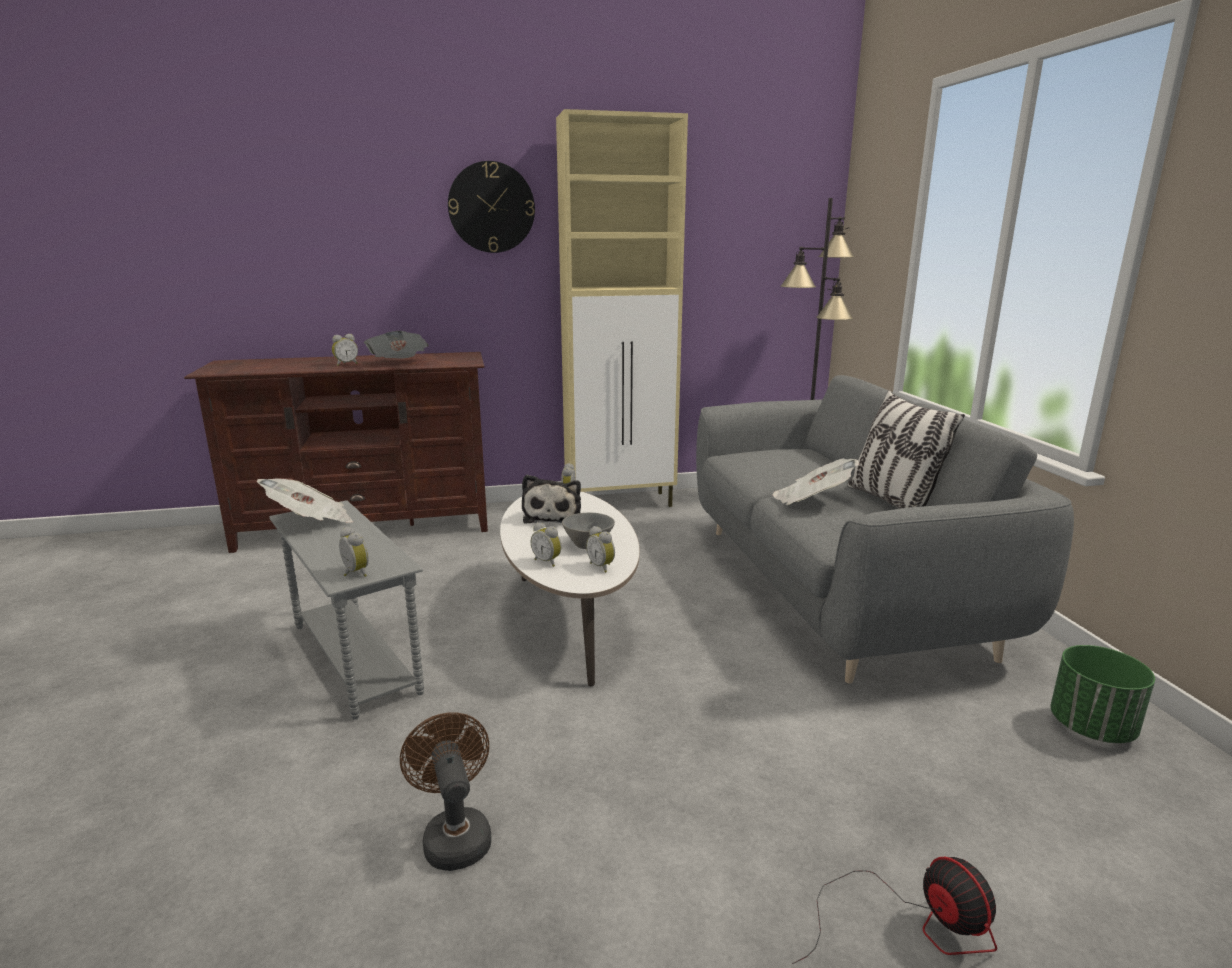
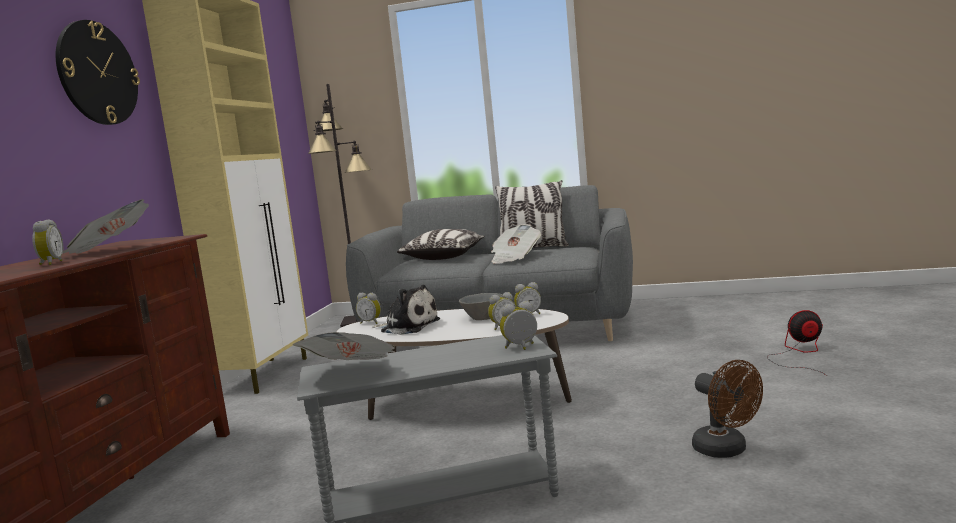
camera: 65 degrees left, 10 degrees down
(454, 835) = (726, 450): brown fan -> brown fan turned 120 degrees counterclockwise
(801, 461) = (444, 257): none -> pillow
(1092, 728) = (675, 308): green planter -> none

